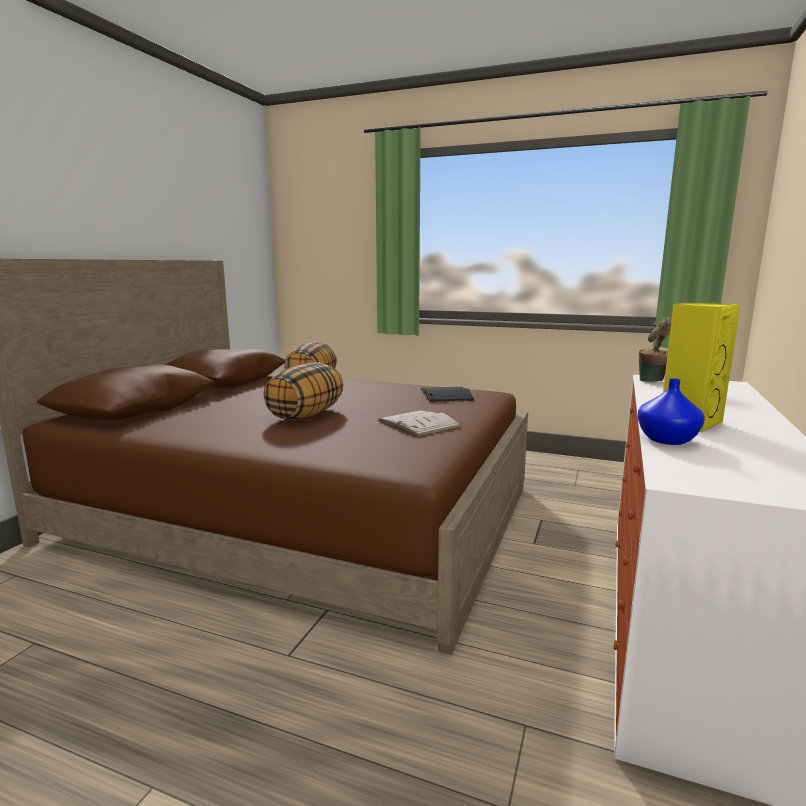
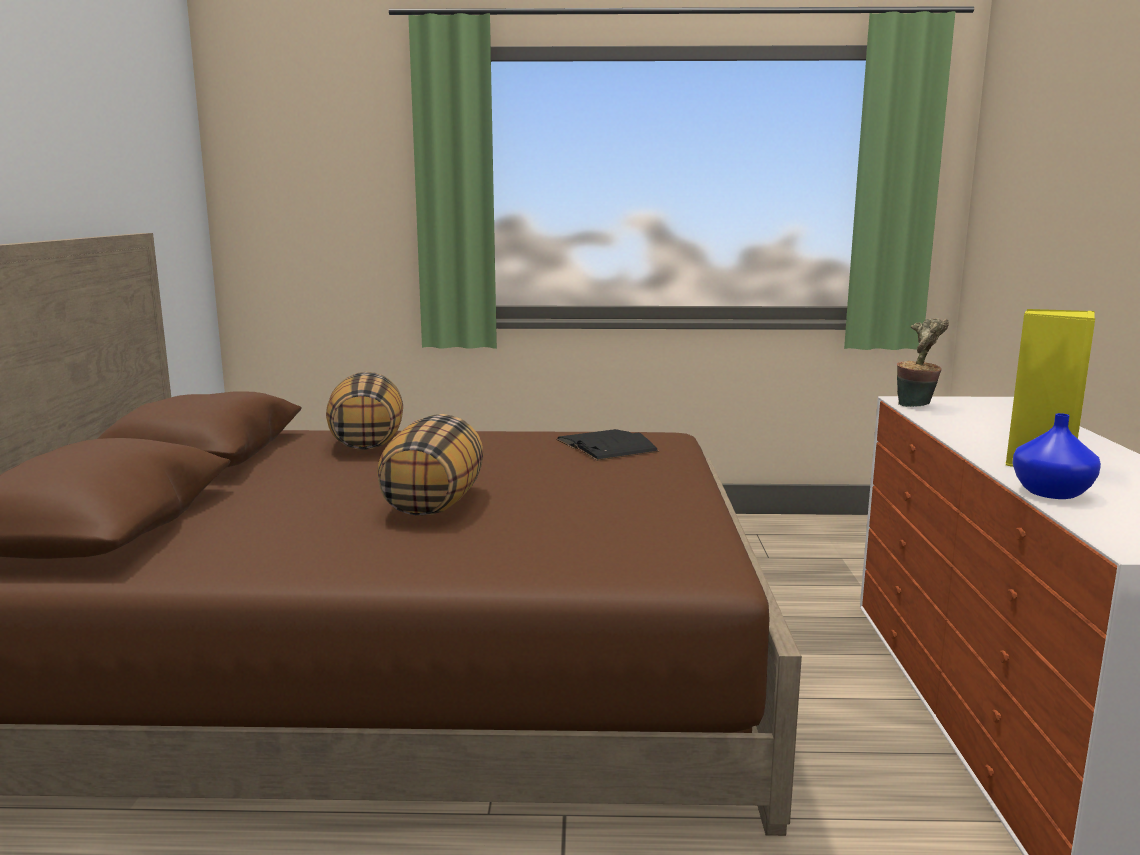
camera: 20 degrees left, 0 degrees up
(418, 424) = (625, 499): white book -> none

